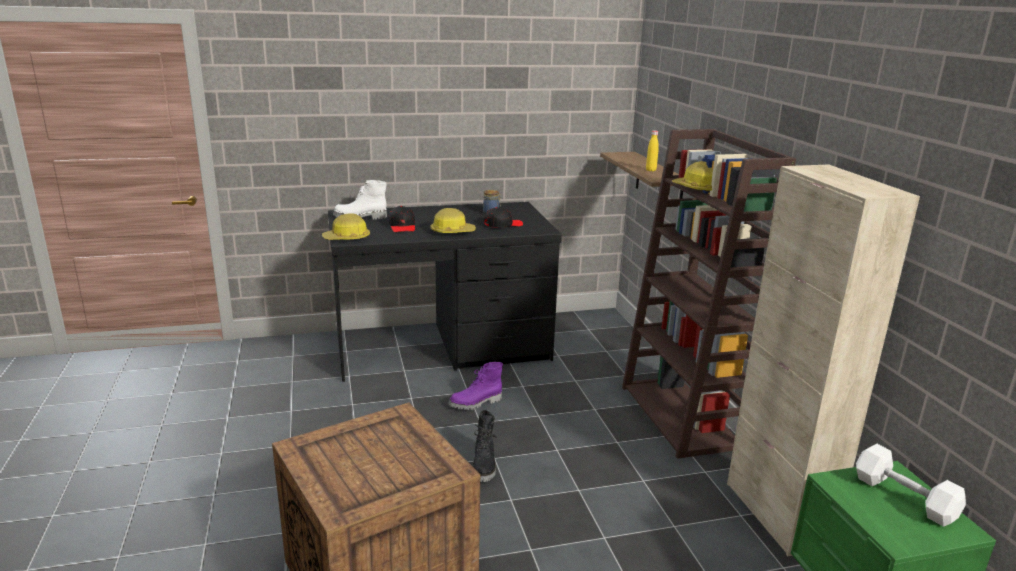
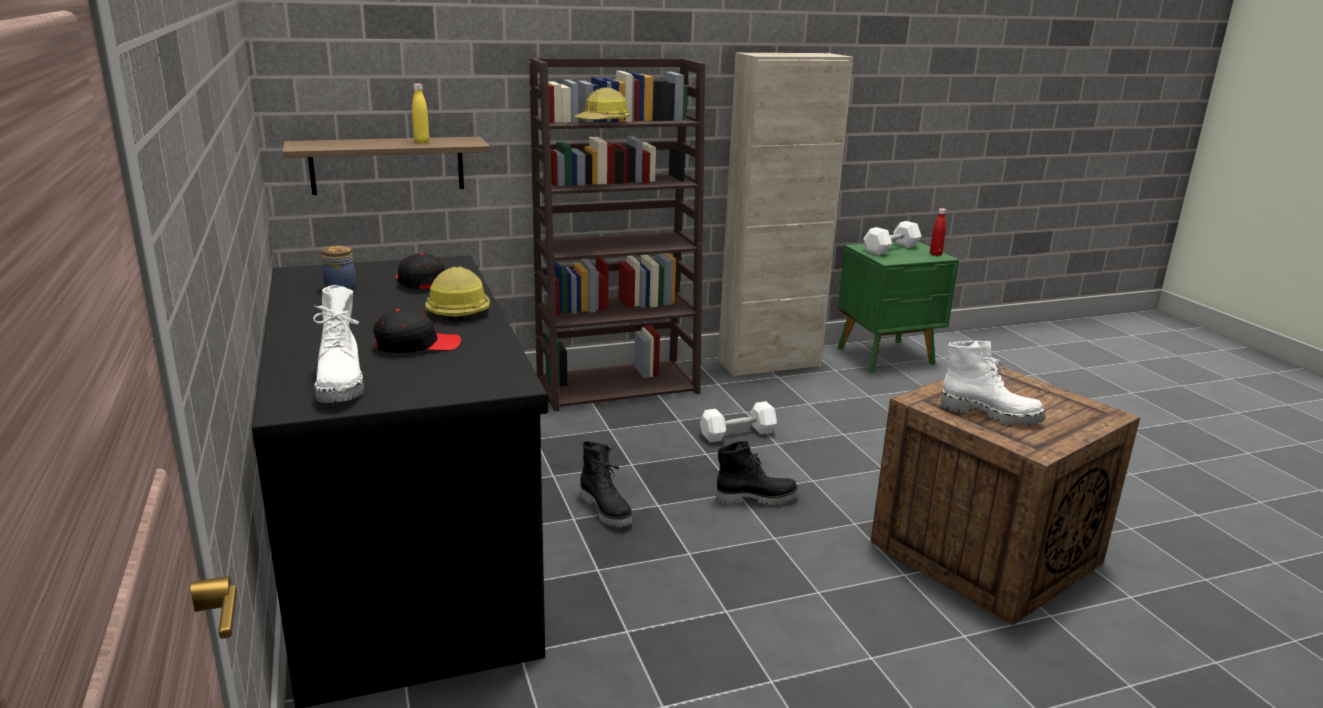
camera: 95 degrees left, 0 degrees up
(347, 238) = (498, 384): hard hat -> none
(363, 441) = (990, 414): none -> white boot
(476, 403) = (607, 510): purple boot -> black boot
(595, 470) = (737, 434): none -> white dumbbell
(907, 538) = (935, 254): none -> red bottle

